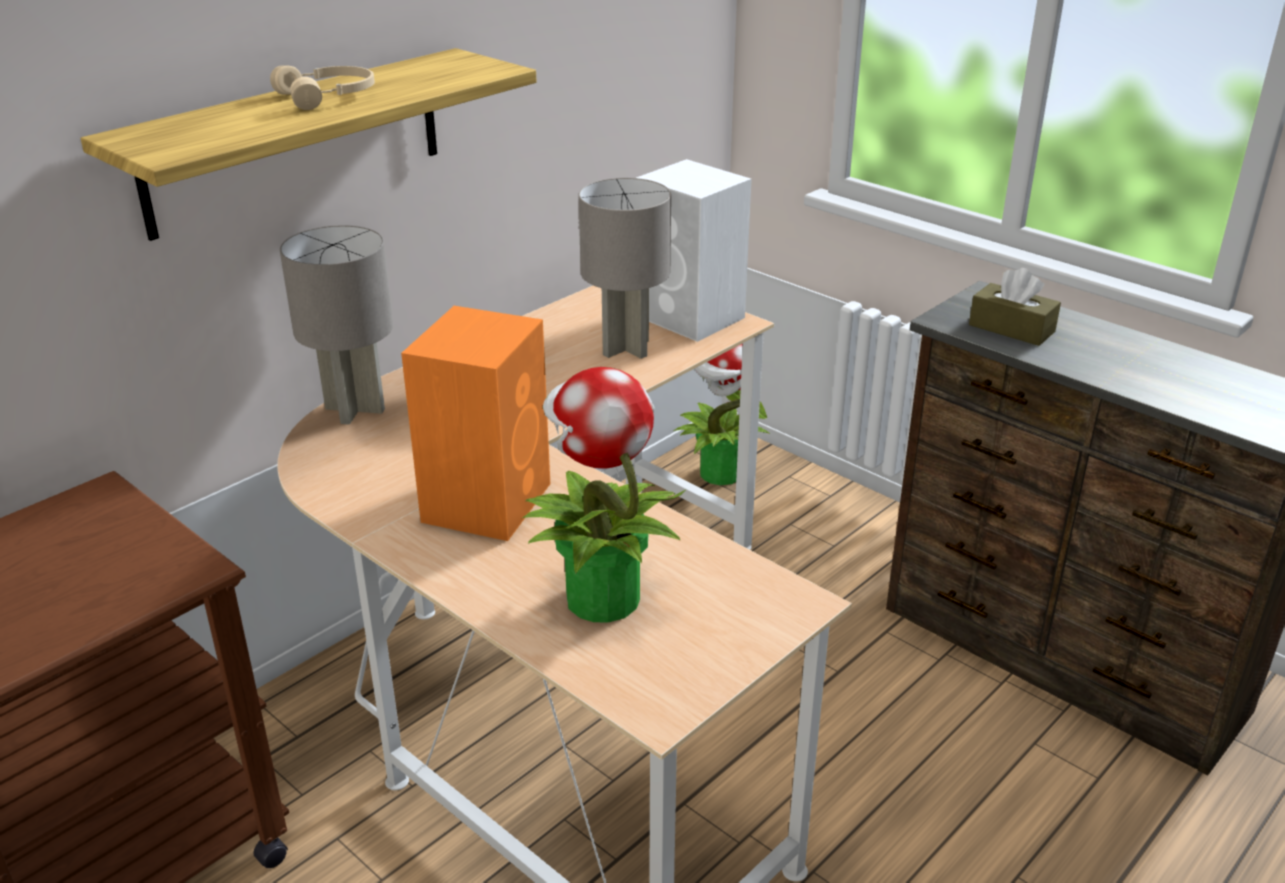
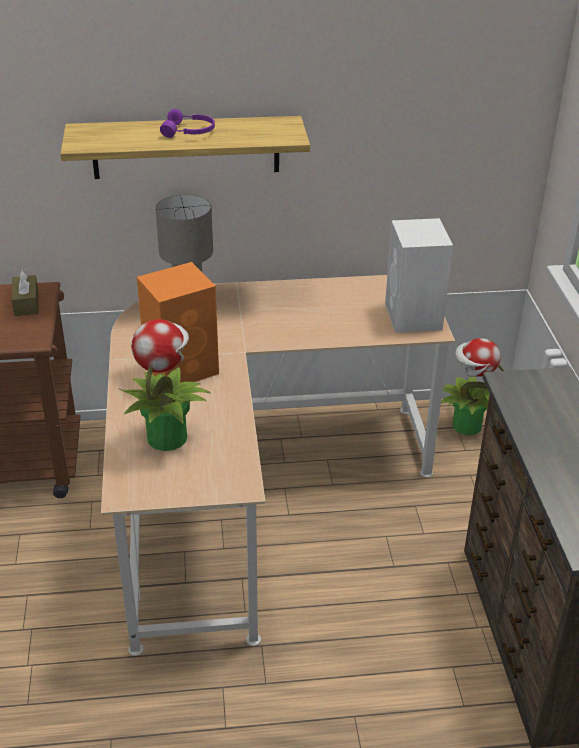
camera: 40 degrees right, 5 degrees up
(329, 97) = (189, 132): beige headphones -> purple headphones
(627, 348) = (353, 320): grey table lamp -> none
(1011, 328) = (534, 404): brown tissue box -> brown tissue box (26, 303)

